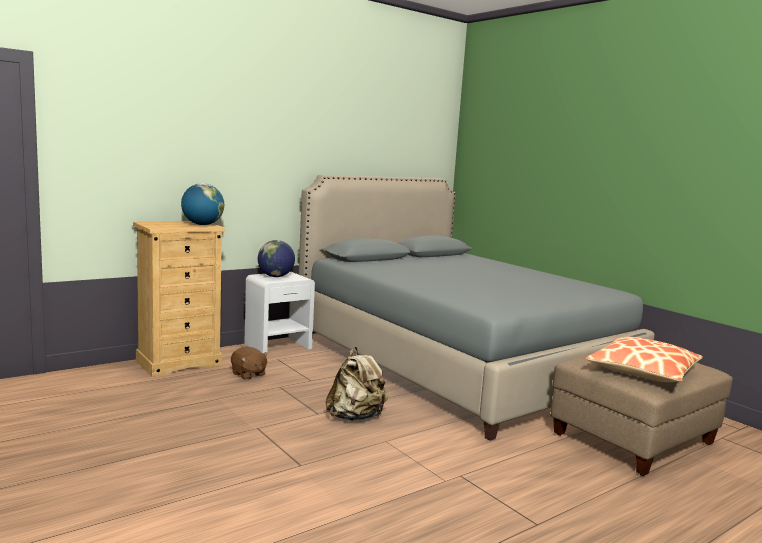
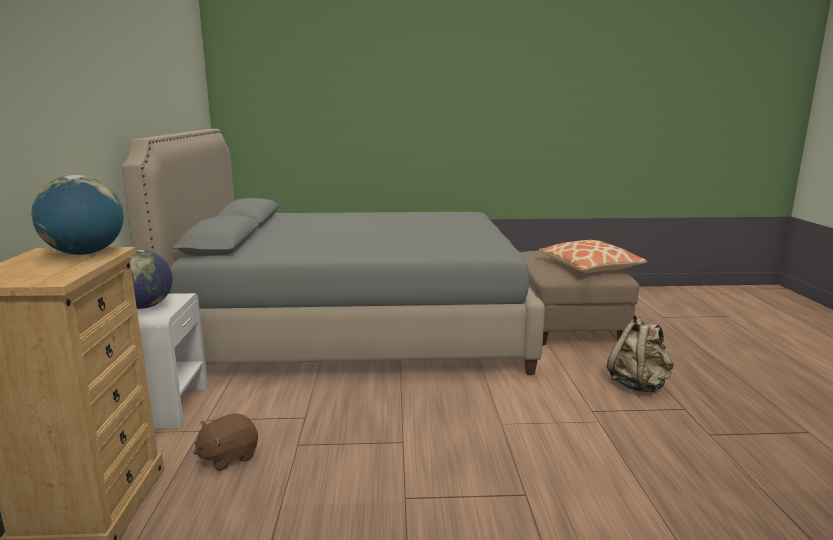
camera: 55 degrees left, 5 degrees up
(248, 374) = (228, 457): brown plush toy -> brown plush toy turned 150 degrees clockwise
(356, 417) = (433, 421): beige backpack -> beige backpack (638, 385)

